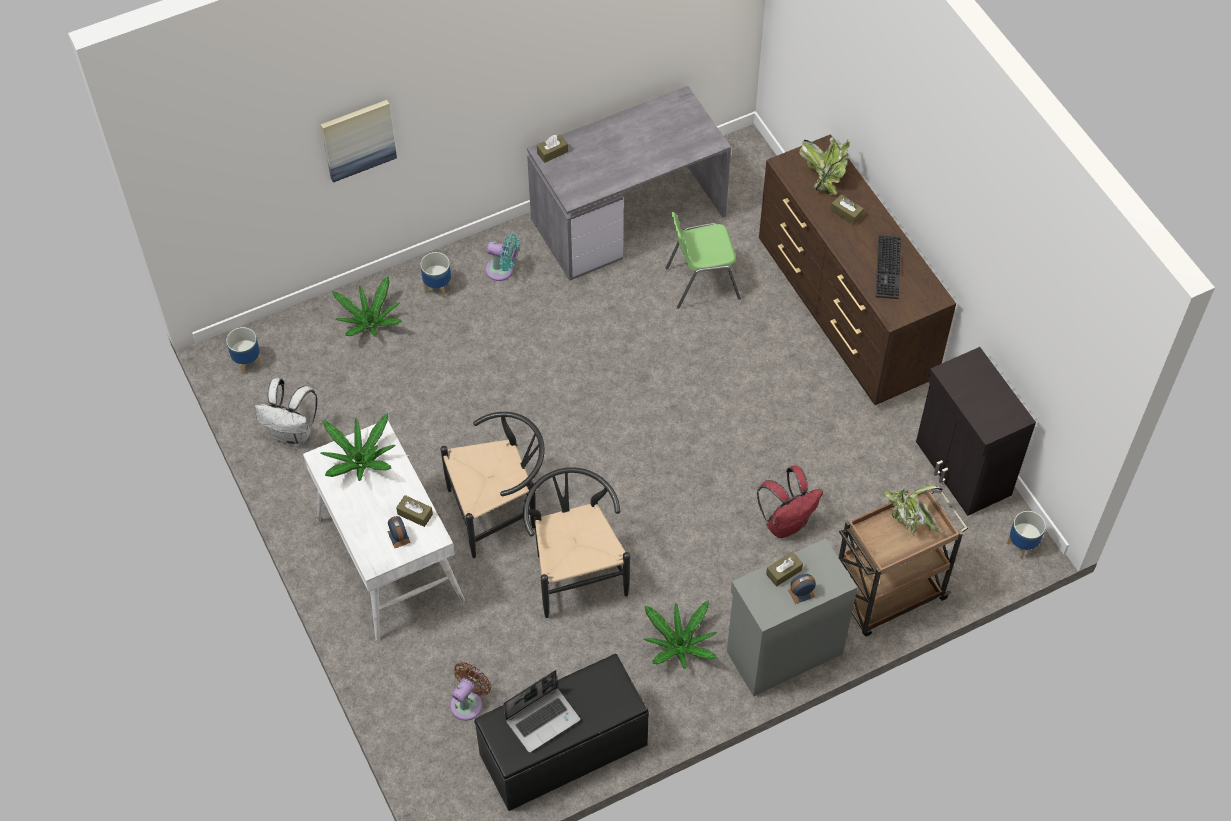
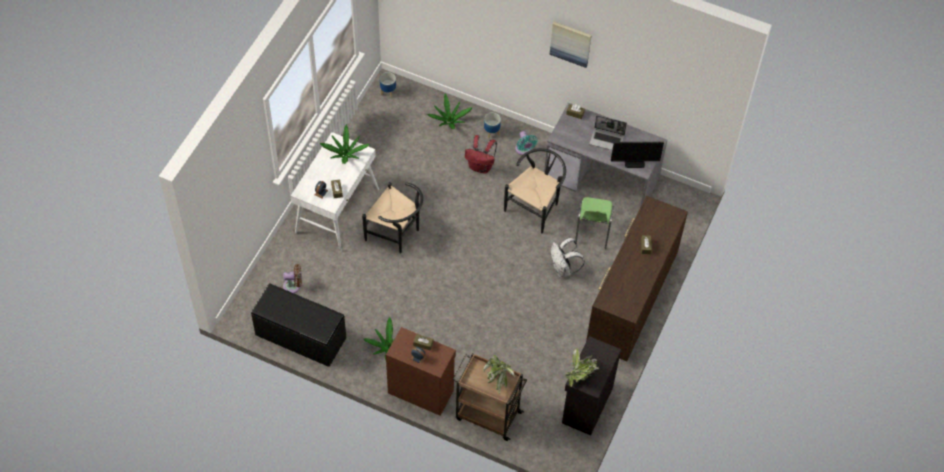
camera: 50 degrees right, 0 degrees up
(293, 433) = (367, 133): white backpack -> white backpack (563, 269)
(358, 139) = (482, 31): picture -> picture (570, 43)
(543, 719) = (289, 308): laptop -> laptop (607, 140)
(575, 570) = (392, 282): black chair -> black chair (535, 206)
(691, 142) = (634, 162): none -> monitor
(701, 282) = (592, 231): green chair -> green chair turned 120 degrees counterclockwise
(783, 651) = (420, 390): grey cabinet -> brown cabinet
(786, 523) = (490, 350): red backpack -> red backpack (481, 166)
(824, 176) = (659, 224): potted plant -> potted plant (580, 374)
(889, 269) = (629, 284): keyboard -> none
(1022, 545) = (565, 457): planter -> none

